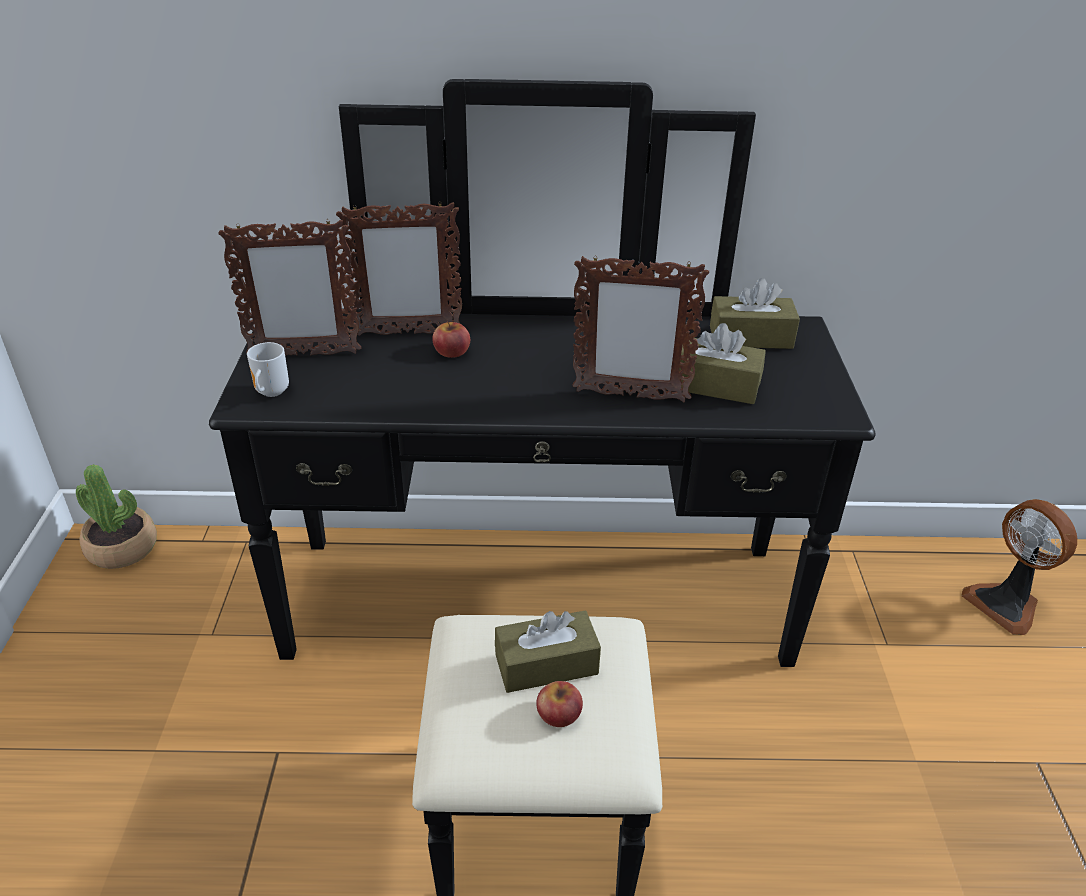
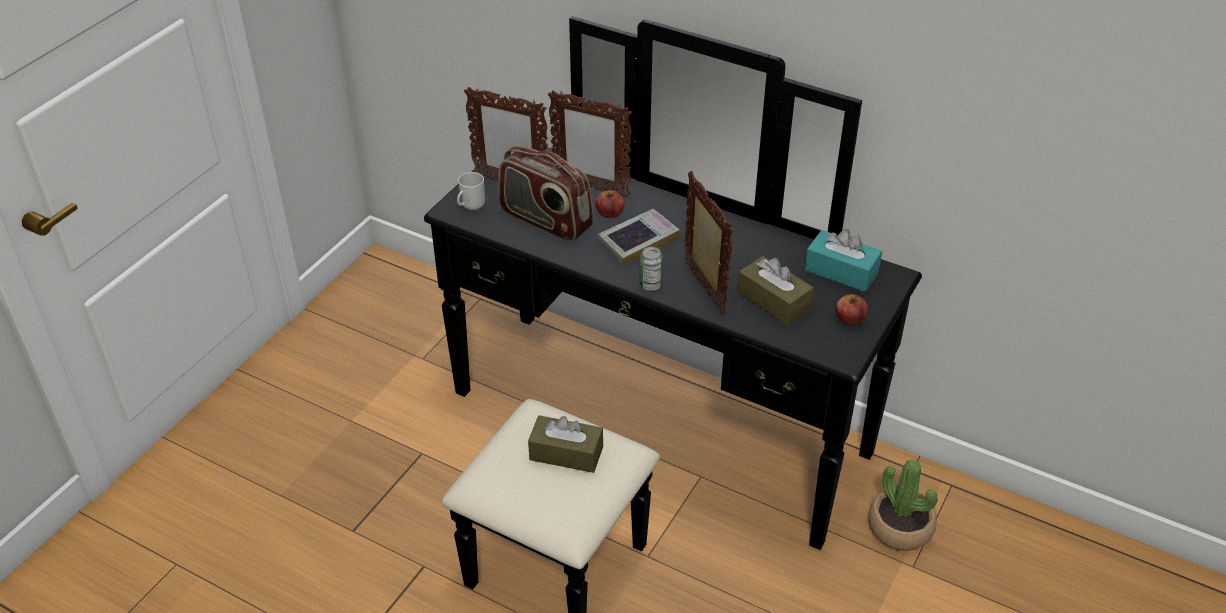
camera: 30 degrees right, 5 degrees up
(122, 548) = (396, 273): potted plant -> potted plant (900, 527)
(380, 381) = (545, 221): none -> radio
(511, 370) = (638, 241): none -> book
(559, 714) = (551, 485): apple -> apple (850, 317)
(567, 411) = (650, 285): none -> can
(629, 396) = (704, 288): picture frame -> picture frame turned 150 degrees counterclockwise
(750, 337) = (841, 271): brown tissue box -> turquoise tissue box
(1005, 604) = (1052, 580): fan -> none

